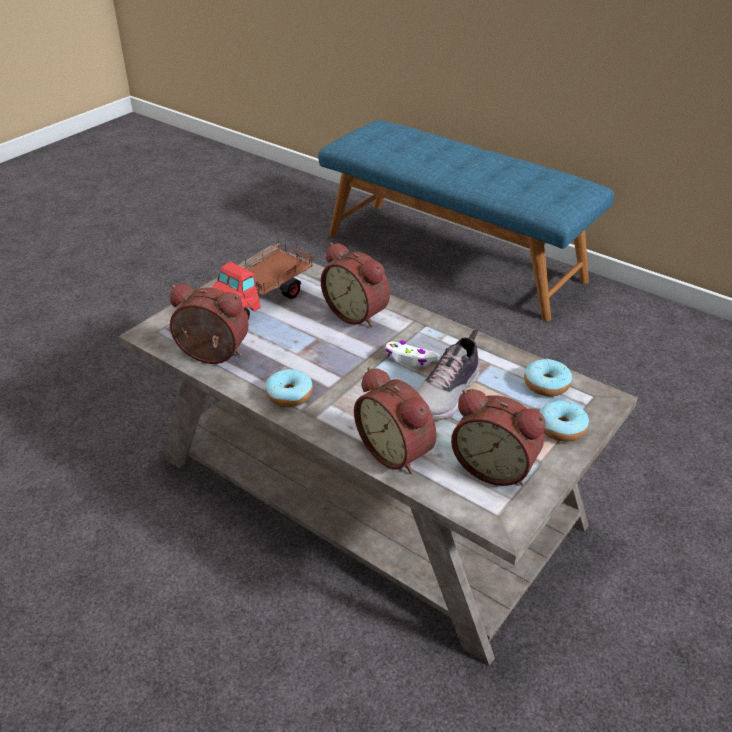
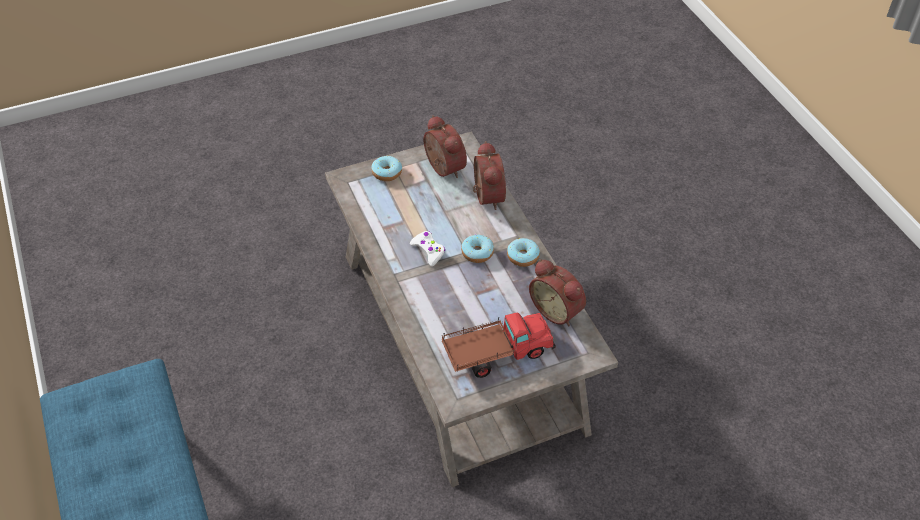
camera: 150 degrees left, 10 degrees up
(358, 313) = (431, 305): alarm clock -> none
(446, 394) = (429, 217): shoe -> none
(546, 385) = (365, 199): donut -> donut (477, 253)

